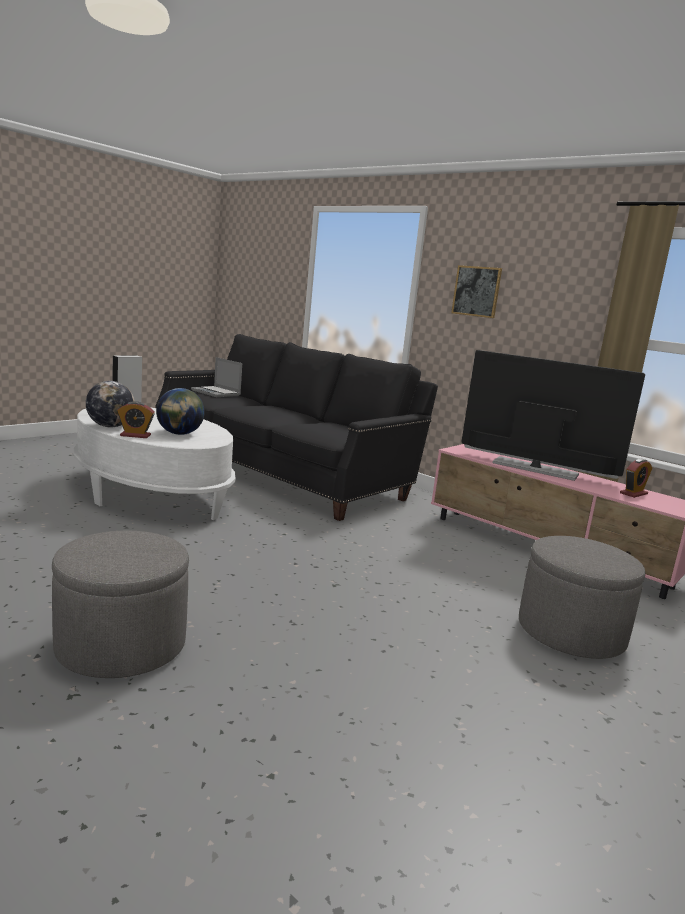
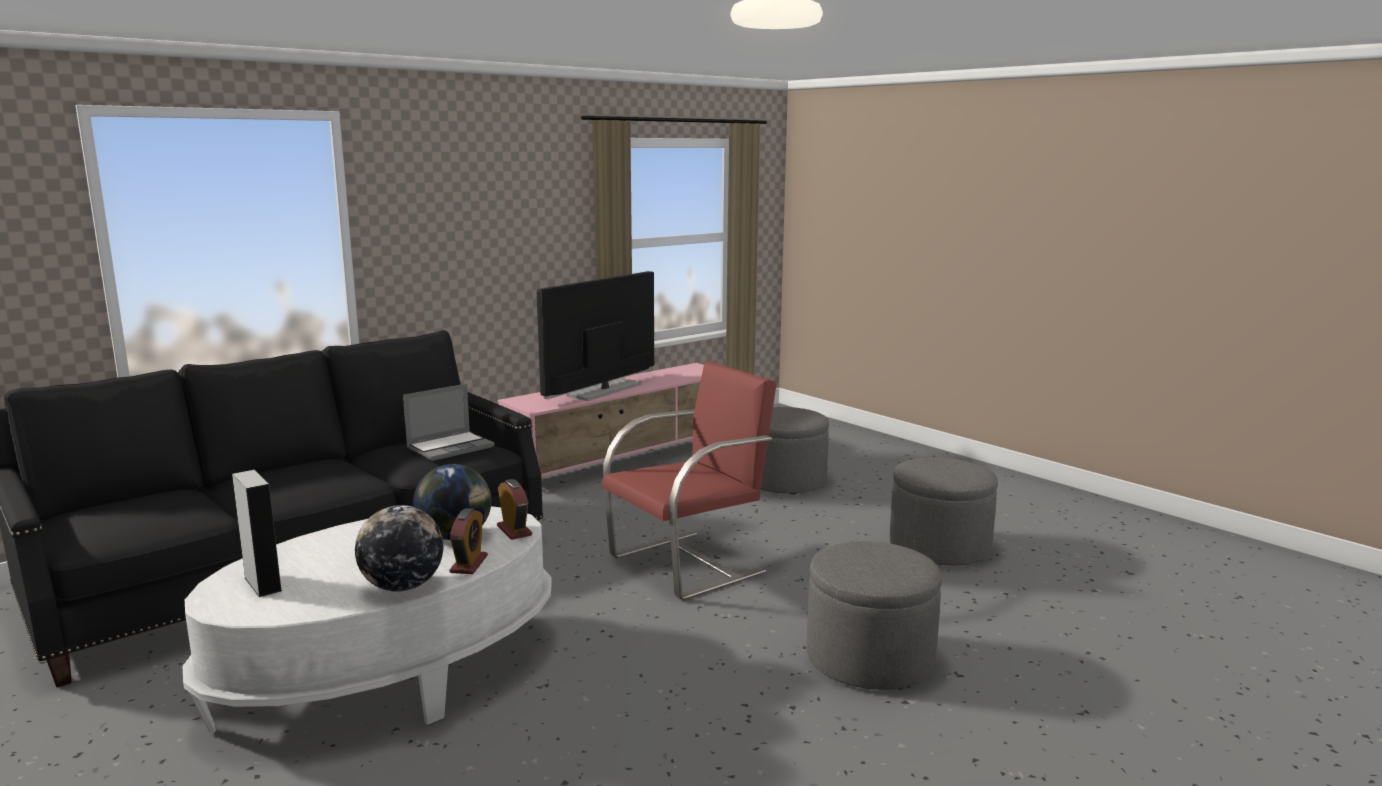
camera: 80 degrees left, 0 degrees up
(216, 393) = (126, 510): laptop -> laptop (450, 447)
(316, 572) = (688, 564): none -> red armchair
(413, 734) = (939, 547): none -> grey ottoman
(476, 291) = (440, 220): picture -> none
(633, 493) = (674, 374): alarm clock -> alarm clock (514, 530)

